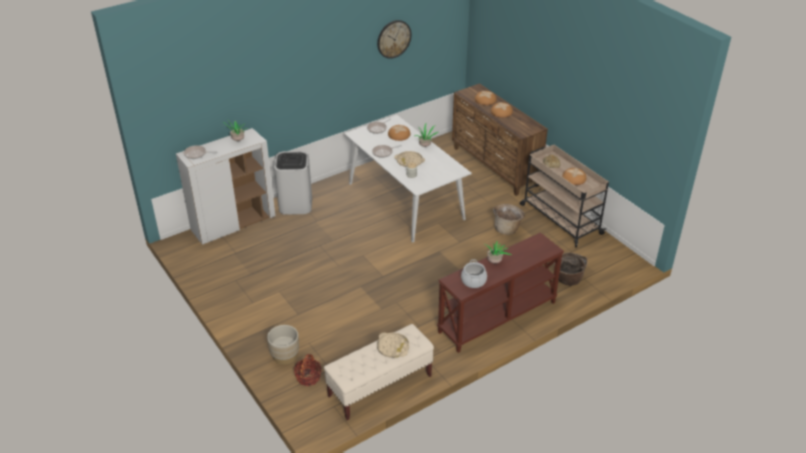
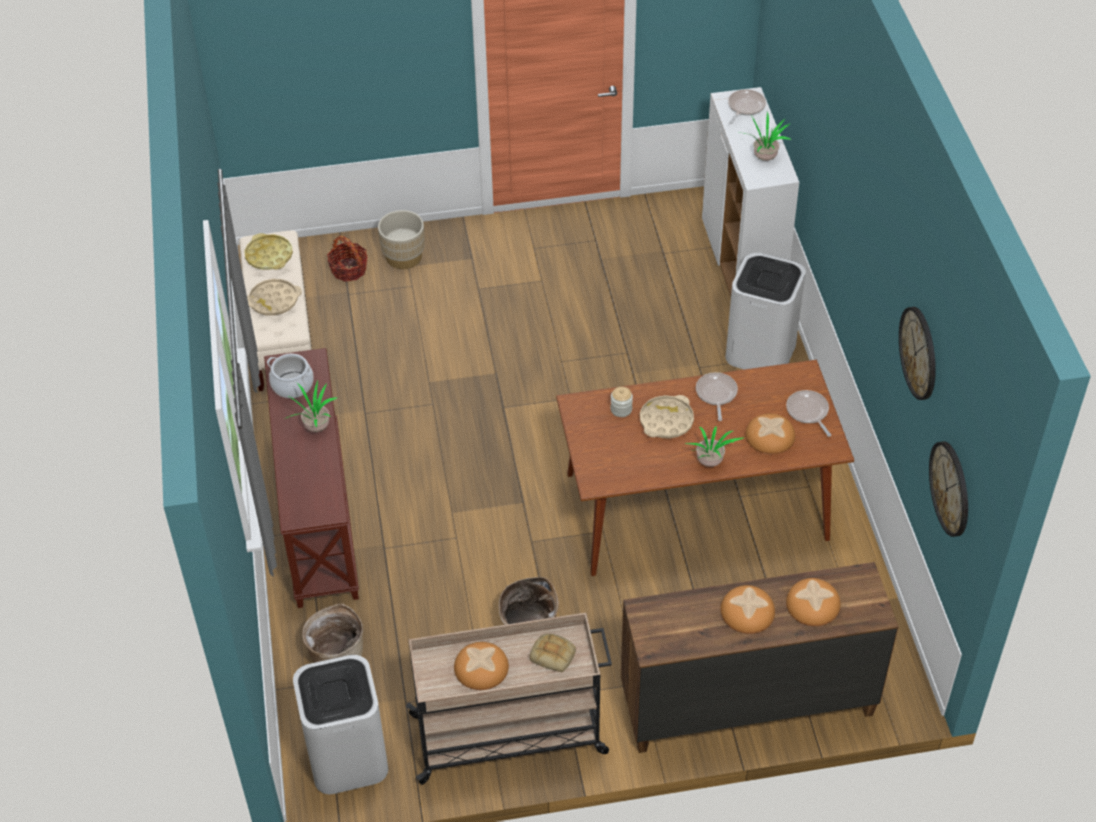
camera: 115 degrees right, 10 degrees up
(355, 366) = (269, 256): none -> yellow tray
(406, 201) = (695, 507): white dining table -> brown dining table
(437, 48) = (950, 488): none -> wall clock
(611, 258) = (347, 758): none -> white trash can

